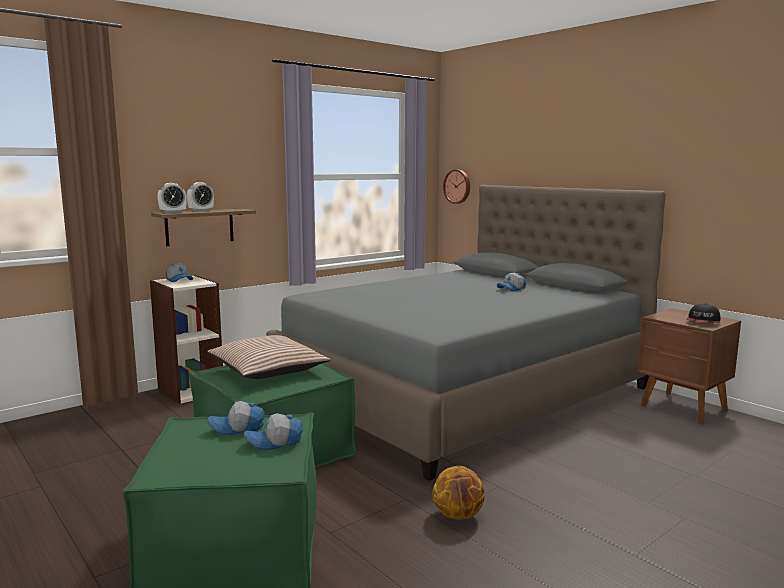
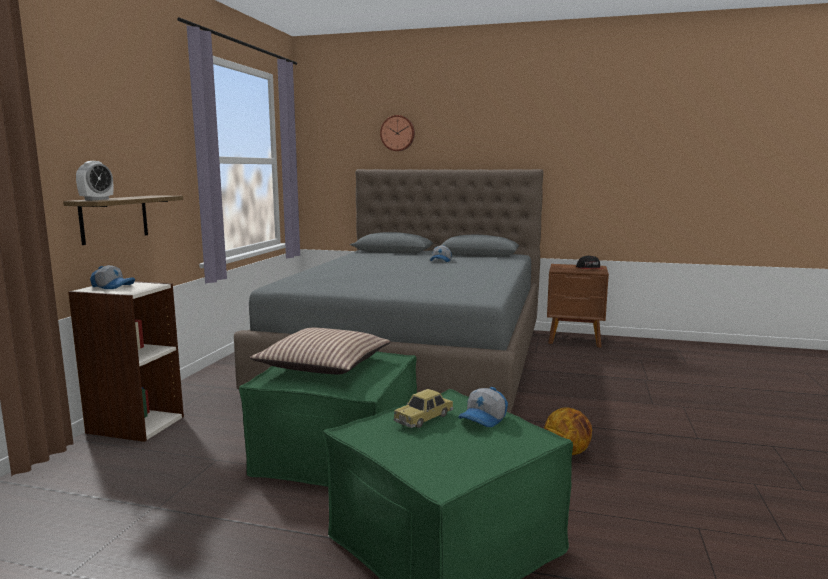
camera: 35 degrees left, 0 degrees up
(201, 210) = (121, 197): alarm clock -> none
(237, 428) = (424, 418): cap -> toy car
(457, 186) = (323, 172): wall clock -> wall clock (398, 133)

